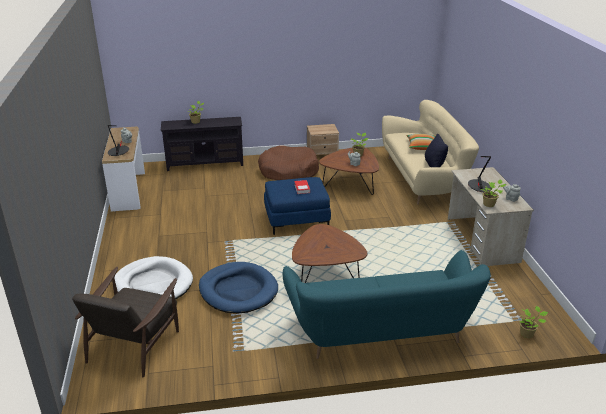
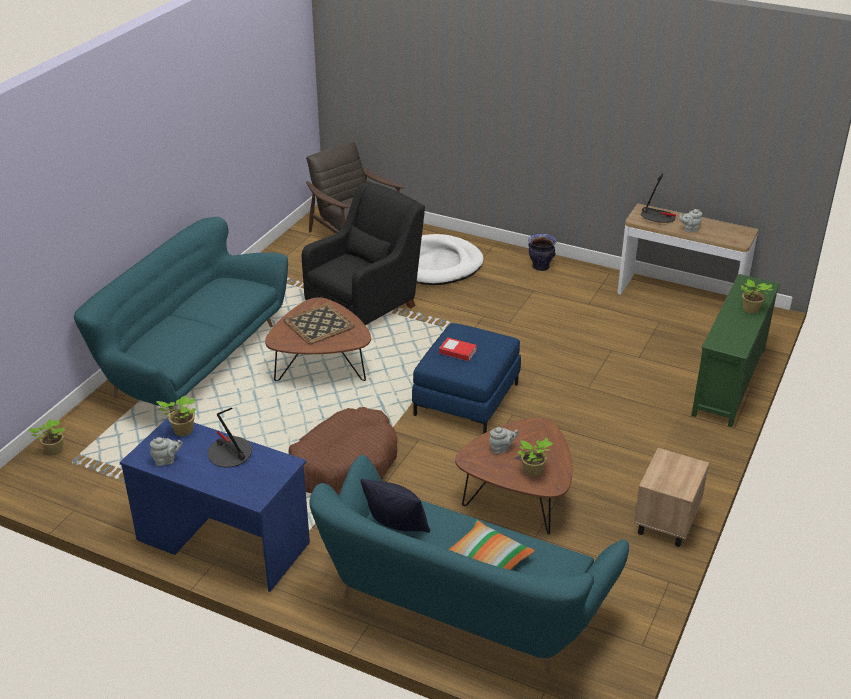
camera: 125 degrees right, 5 degrees up
(124, 242) = (541, 267): none -> vase
(205, 164) = (729, 382): black tv stand -> green tv stand
(238, 290) = (365, 305): blue dog bed -> black armchair
(288, 171) = (631, 455): brown dog bed -> brown dog bed (344, 464)
(323, 246) = (318, 324): none -> tray
(424, 178) = (460, 607): beige sofa -> turquoise sofa
(482, 240) = (223, 541): beige desk -> blue desk

